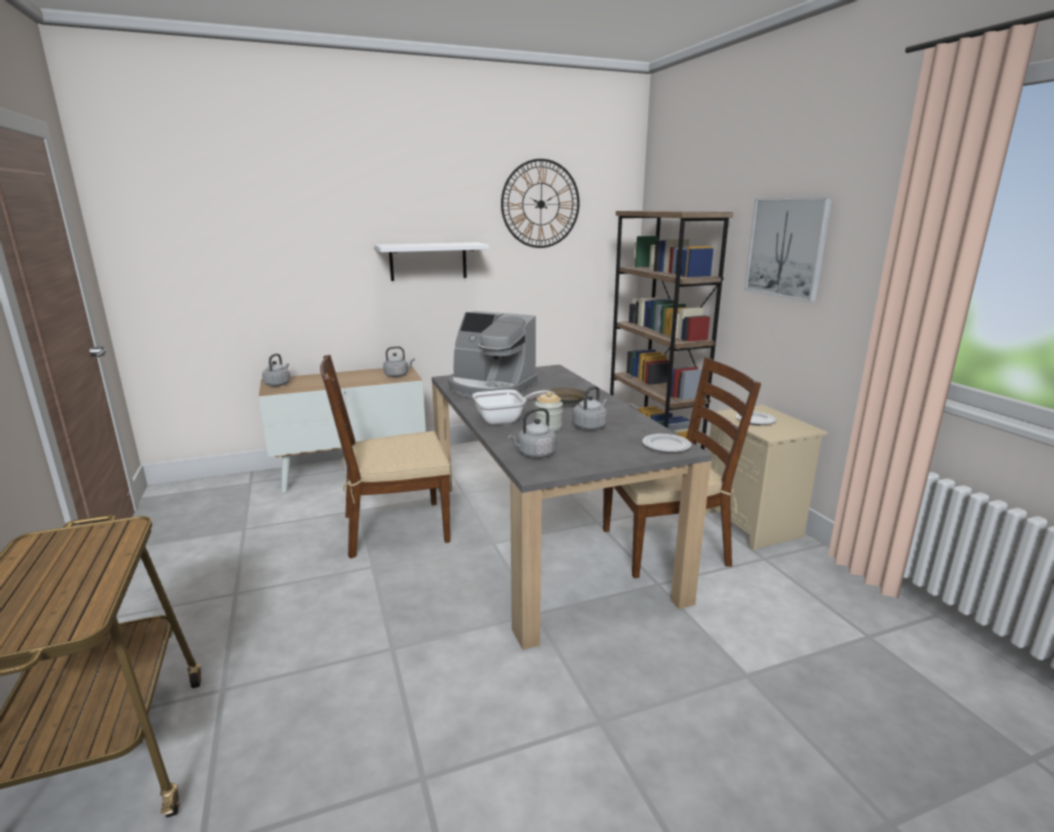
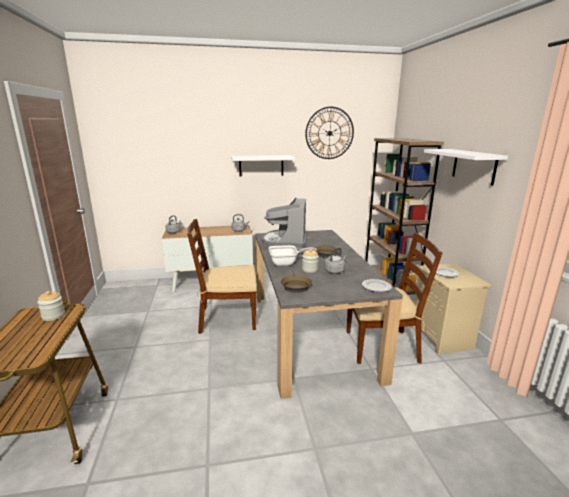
camera: 10 degrees right, 0 degrees up
(91, 543) = (53, 316): none -> jar
(490, 387) = (286, 242): coffee machine -> coffee machine turned 60 degrees clockwise
(534, 454) = (295, 286): grey kettle -> brown frying pan
(786, 248) = (474, 166): picture -> white shelf

